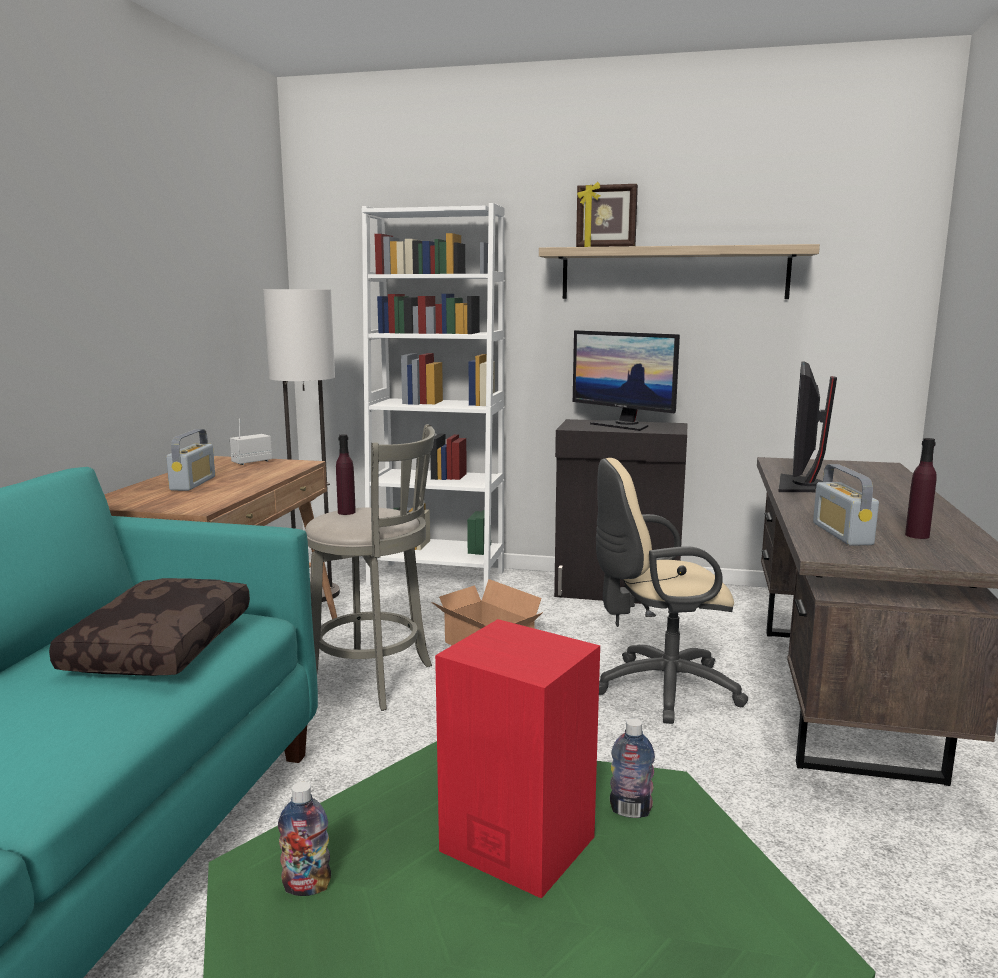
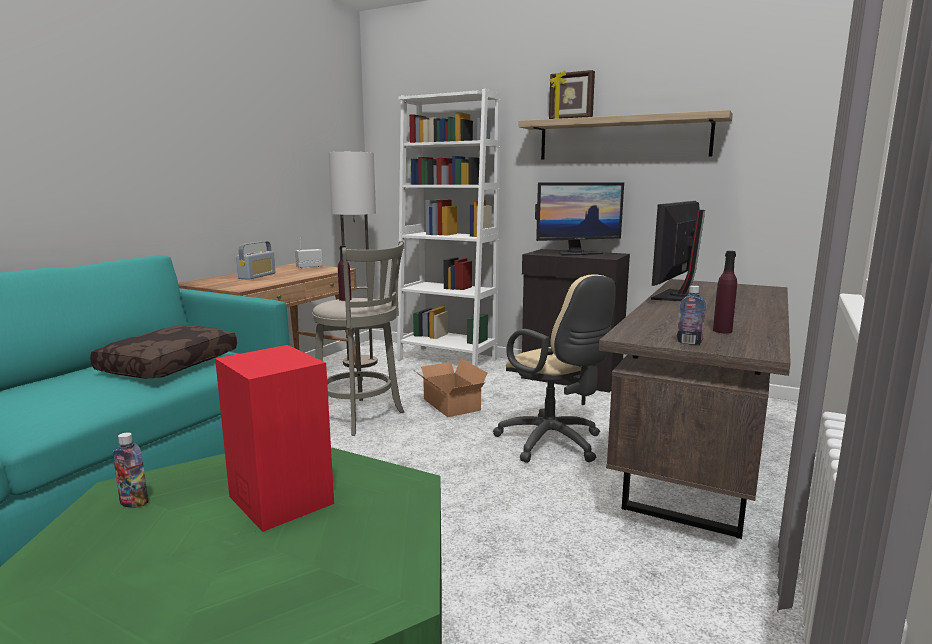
camera: 15 degrees right, 0 degrees up
(623, 425) = (577, 253): monitor -> monitor turned 75 degrees counterclockwise
(630, 811) = (374, 492): bottle -> bottle (689, 342)
(659, 689) = (554, 444): beige office chair -> beige office chair turned 135 degrees counterclockwise
(842, 534) = (660, 326): radio -> none

